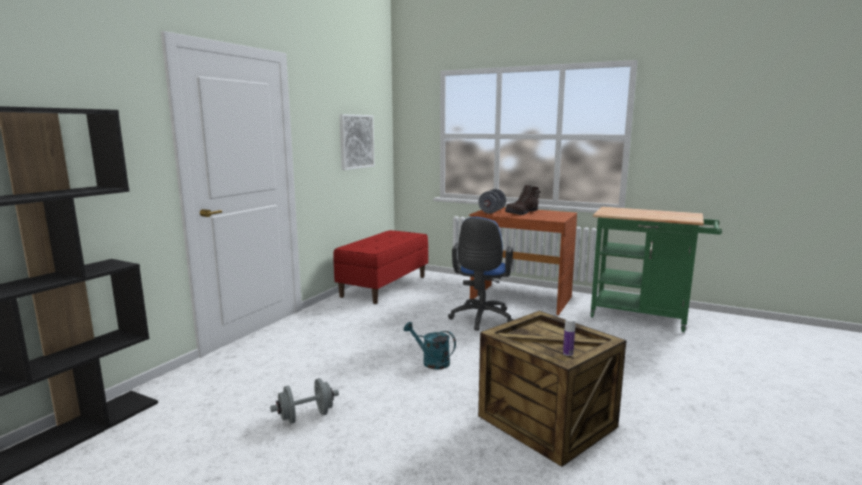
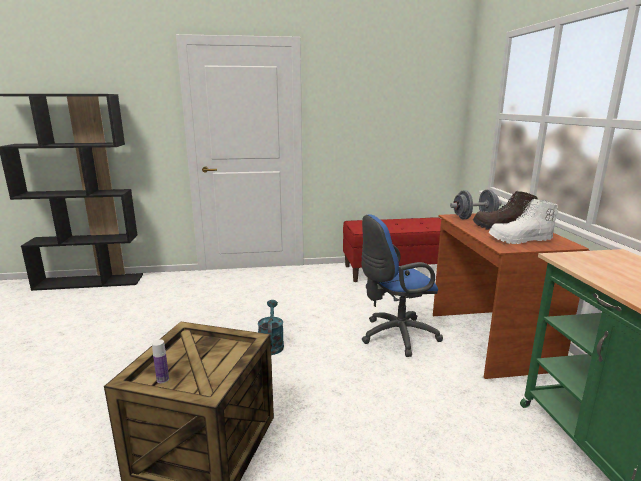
camera: 55 degrees right, 5 degrees up
(306, 416) = (145, 330): grey dumbbell -> none
(356, 141) = (396, 120): picture -> none
(549, 216) = (520, 240): none -> white boot

